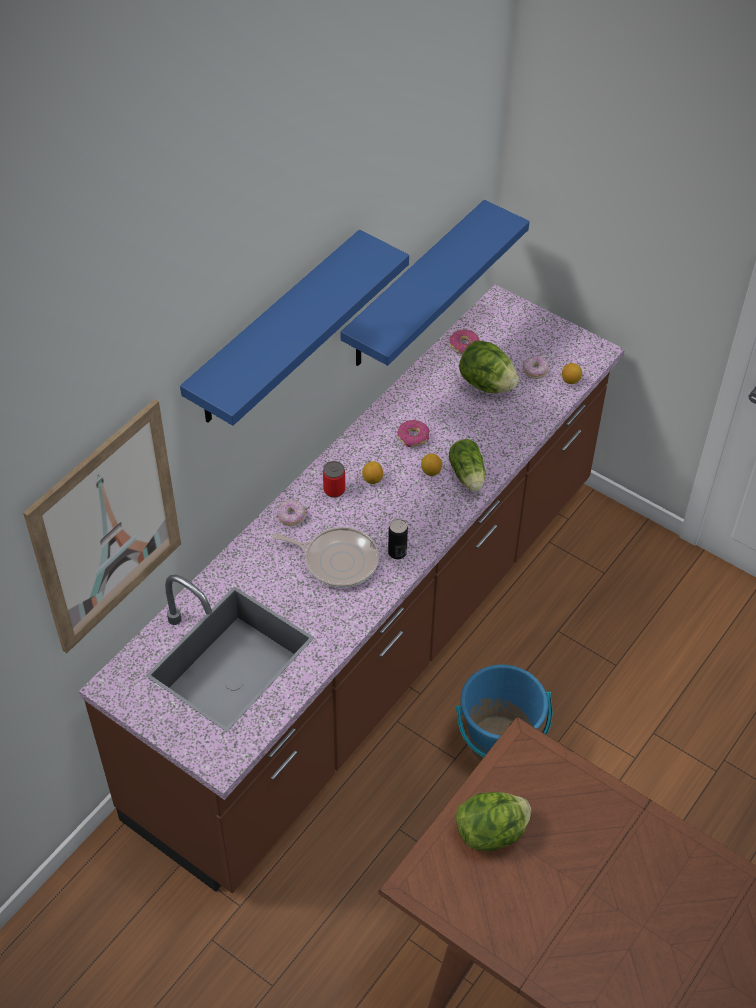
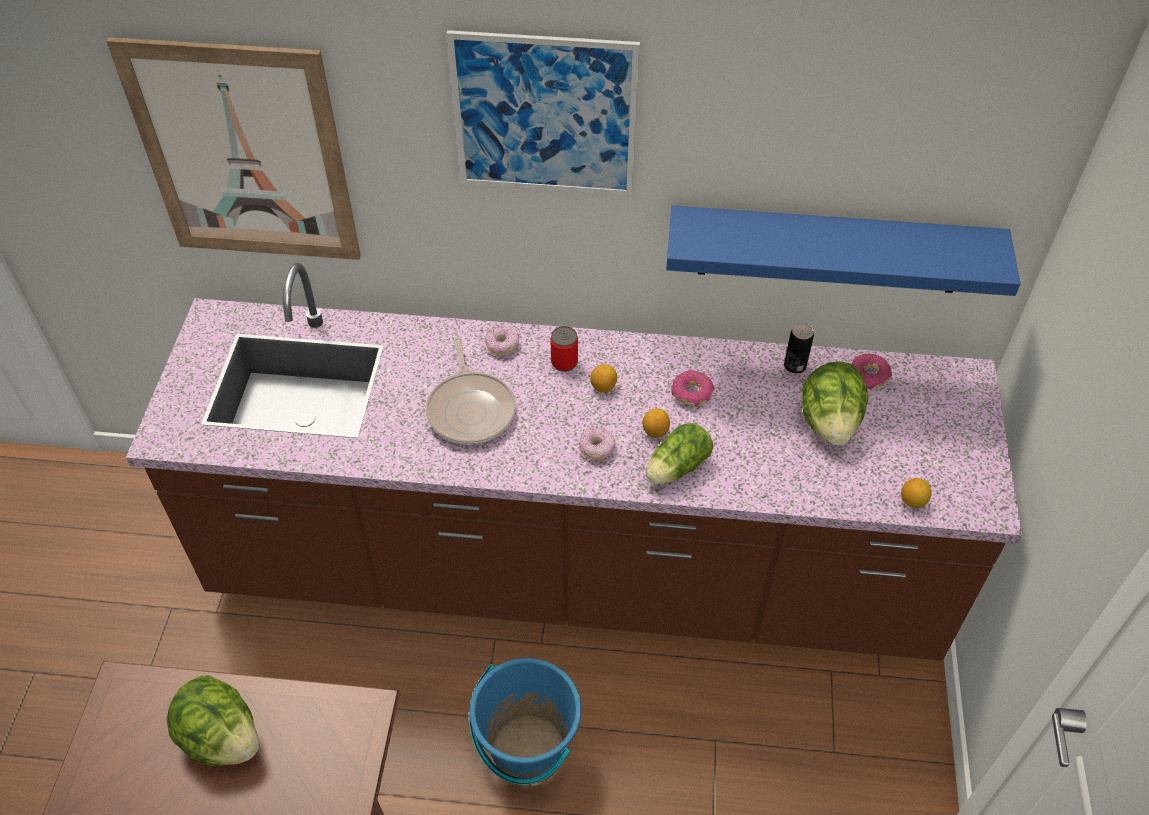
camera: 60 degrees right, 0 degrees up
(275, 331) = (545, 116): blue shelf -> picture
(397, 552) = (518, 454): can -> can (795, 366)
(535, 371) = (894, 459): donut -> donut (596, 449)

